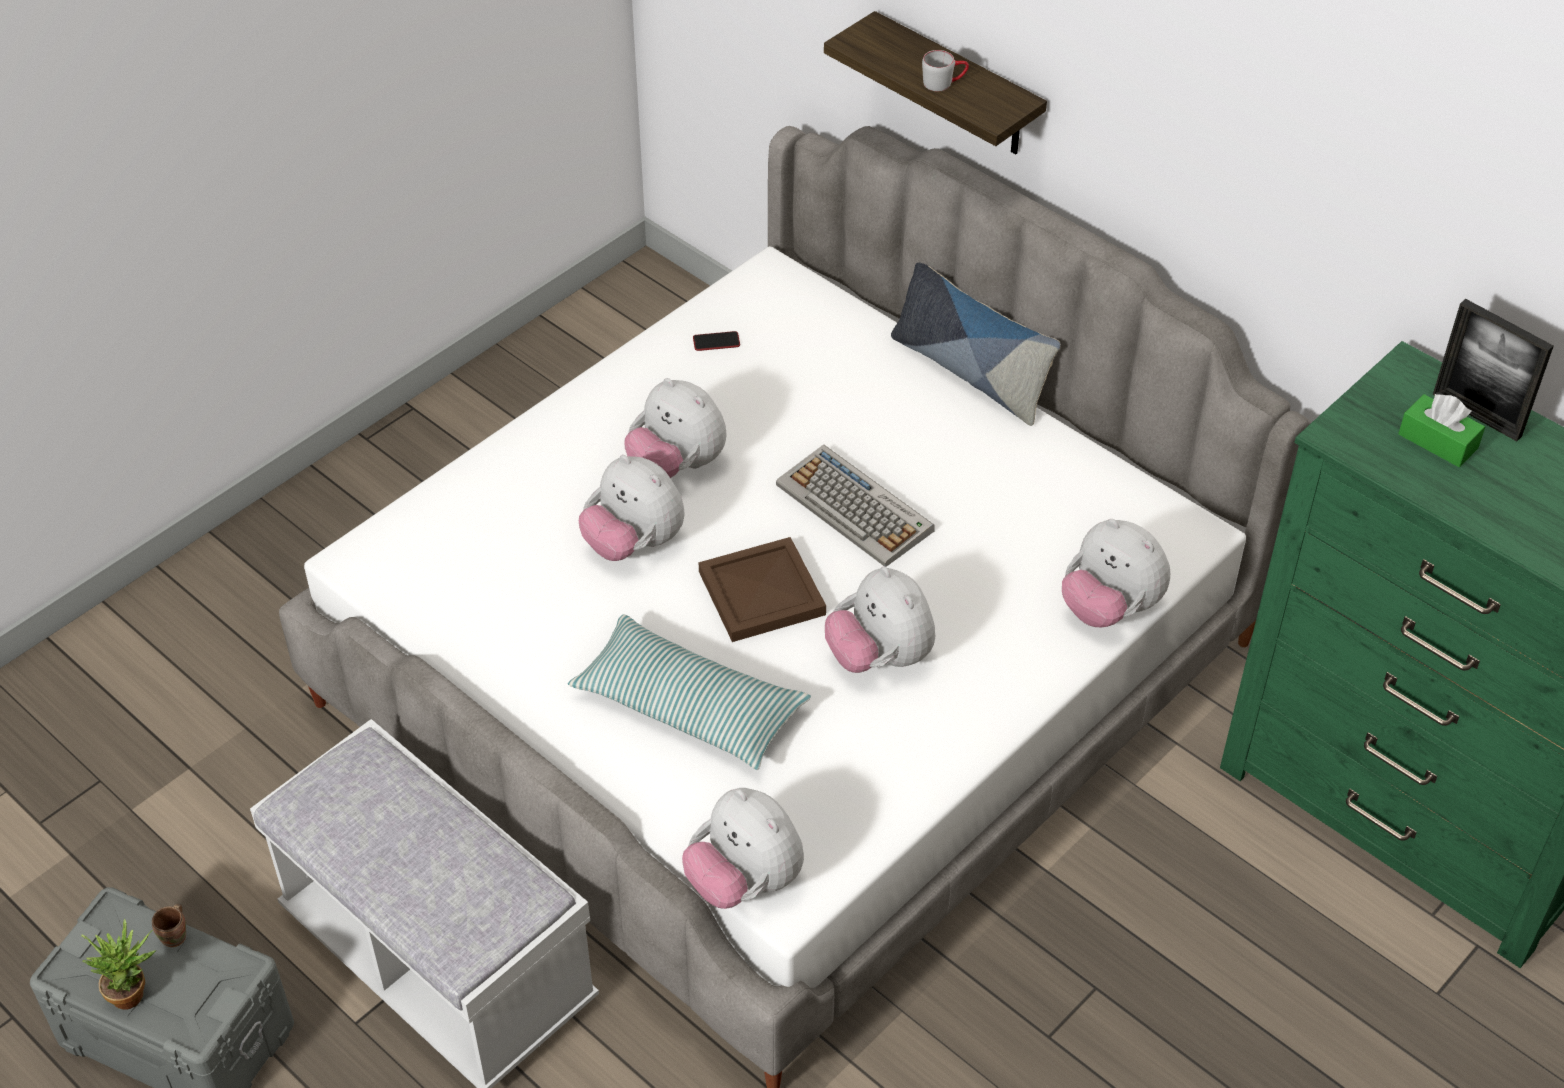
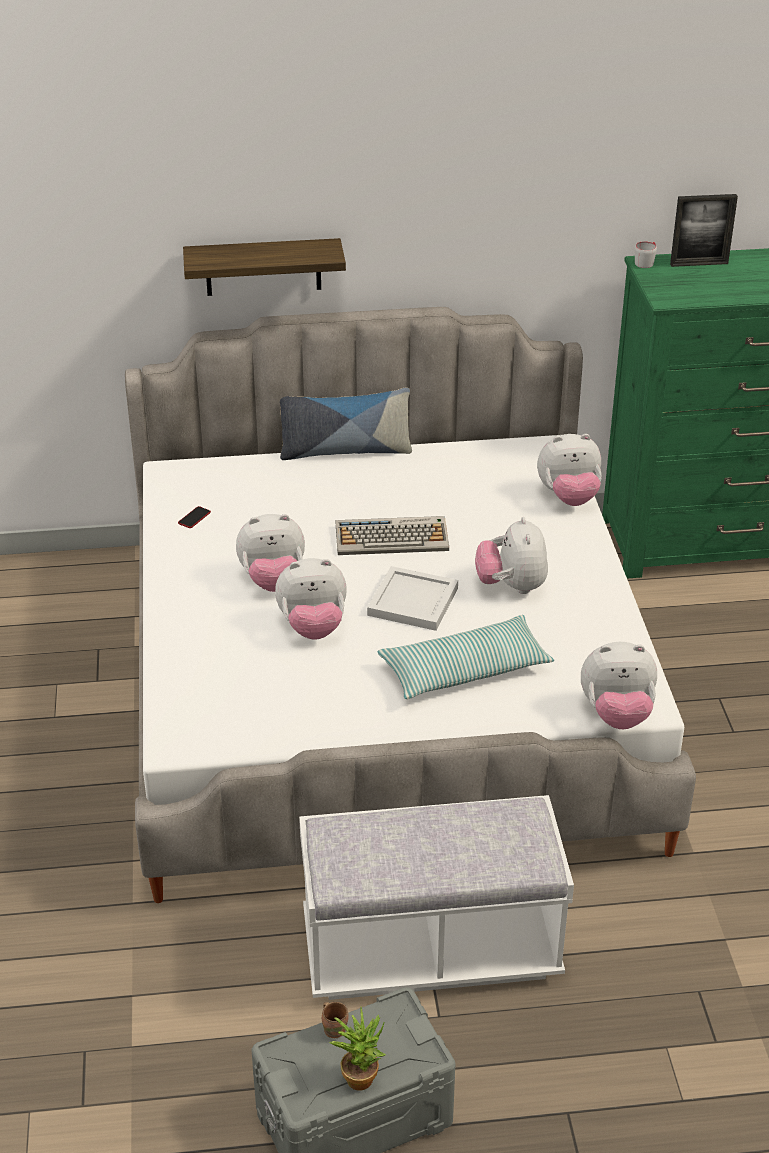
camera: 50 degrees left, 10 degrees down
(760, 594) = (413, 602): brown tray -> white tray
(880, 657) = (511, 586): plush toy -> plush toy turned 75 degrees clockwise
(944, 82) = (278, 255): grey mug -> grey mug (646, 262)
(1438, 441) = (703, 280): green tissue box -> none

